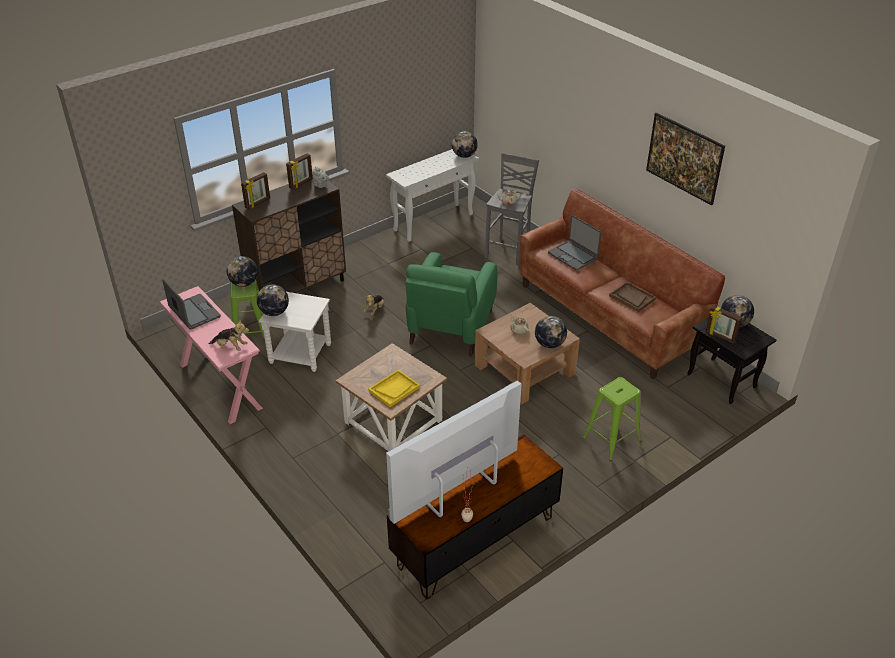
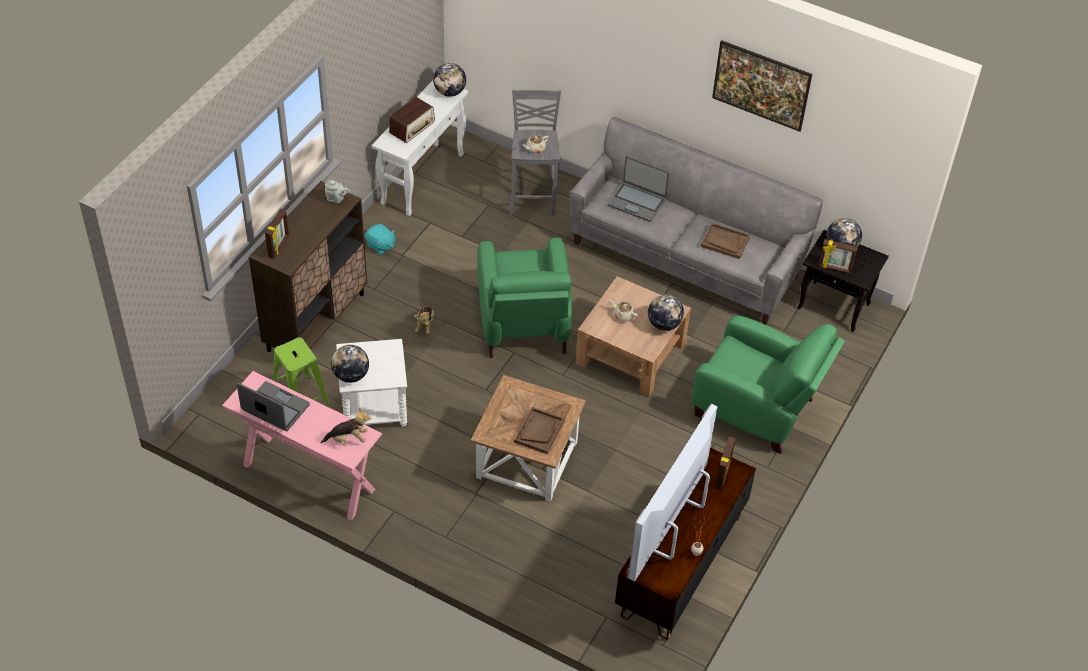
camera: 25 degrees left, 10 degrees up
(244, 283) = (292, 348): globe -> none
(301, 184) = (311, 203): picture frame -> picture frame (723, 473)
(376, 254) = (380, 245): none -> turquoise plush toy
(394, 389) = (539, 431): yellow tray -> brown tray
(422, 170) = (412, 127): none -> radio
(607, 317) = (685, 258): brown sofa -> grey sofa
(612, 439) = (757, 409): green stool -> green armchair

